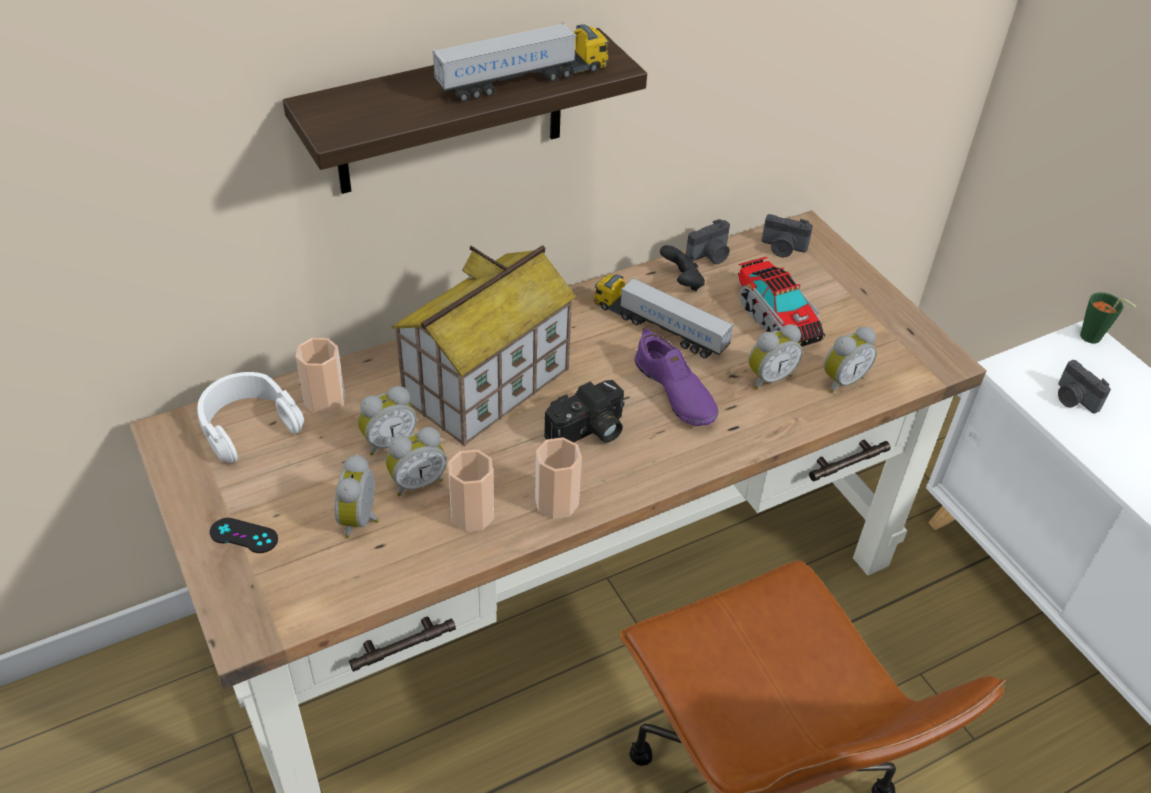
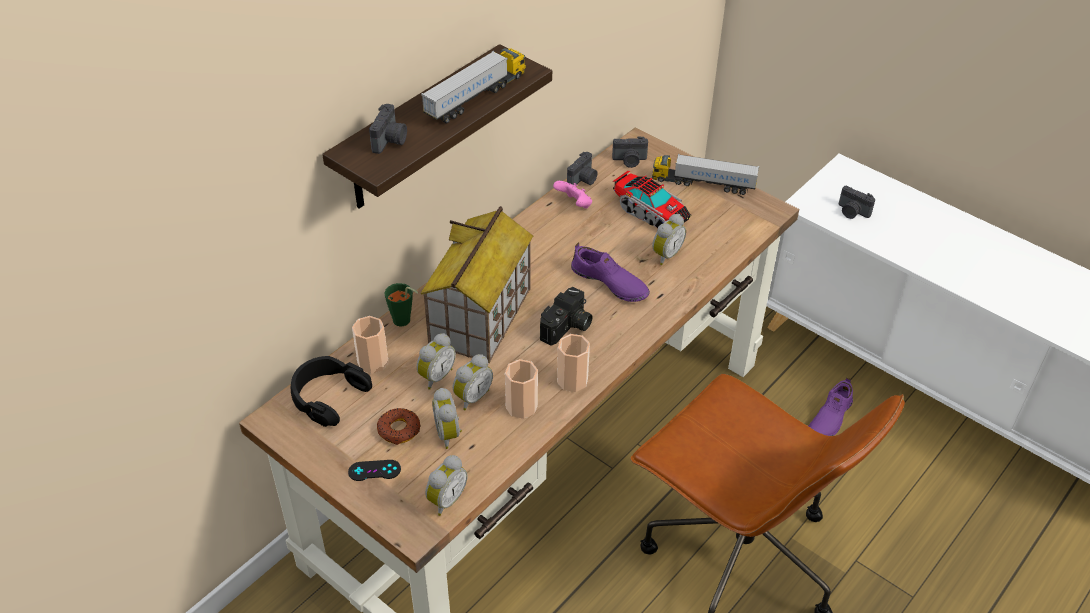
camera: 20 degrees left, 0 degrees up
(248, 425) = (328, 396): white headphones -> black headphones
(304, 494) = (399, 430): none -> donut
(376, 105) = (390, 141): none -> camera
(659, 328) = (576, 242): toy truck -> toy truck (703, 184)
(682, 282) = (574, 204): black game controller -> pink game controller
(841, 380) = (712, 243): alarm clock -> alarm clock (445, 499)
(963, 667) = (829, 417): none -> purple shoe
(1094, 339) = (848, 167): green cup -> green cup (404, 322)

